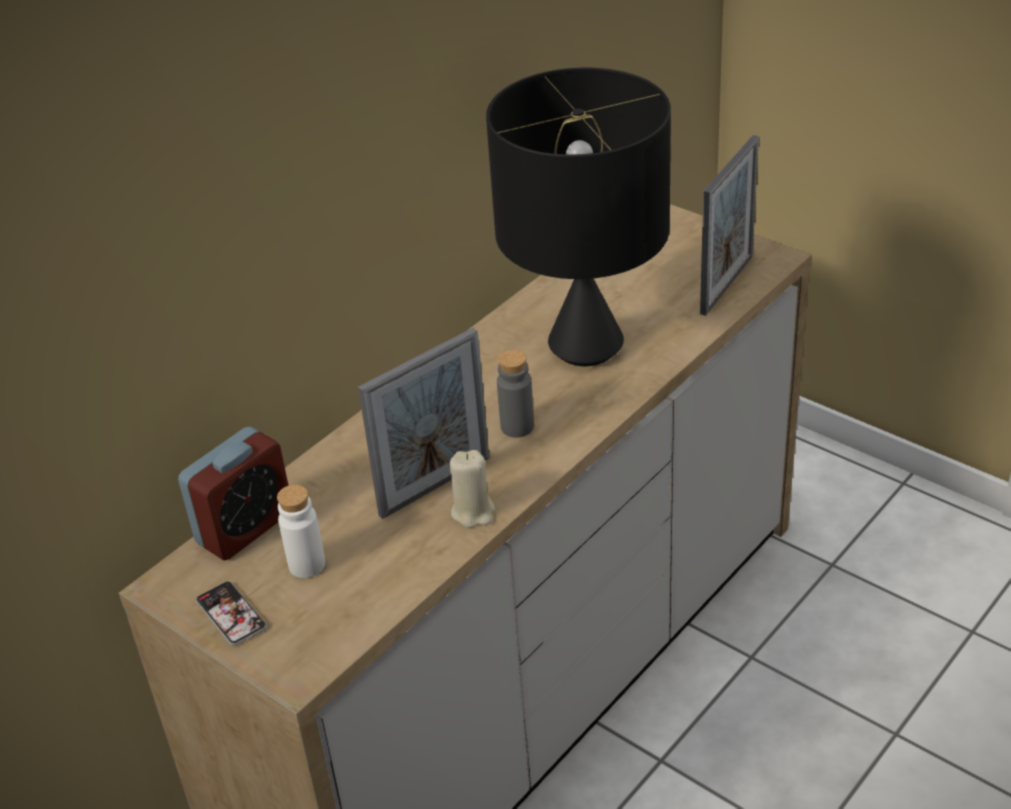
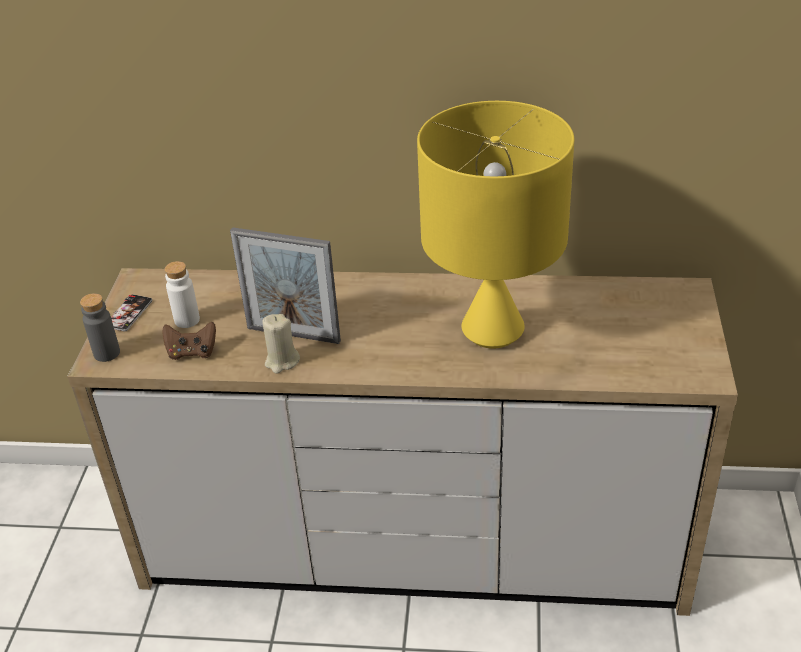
camera: 55 degrees right, 0 degrees up
(245, 528) = (201, 283): alarm clock -> none
(376, 580) = (192, 352): none -> brown game controller
(517, 427) = (380, 341): grey bottle -> grey bottle (107, 353)
(586, 348) = (492, 333): black table lamp -> yellow table lamp
(727, 284) = (642, 366): picture frame -> none

